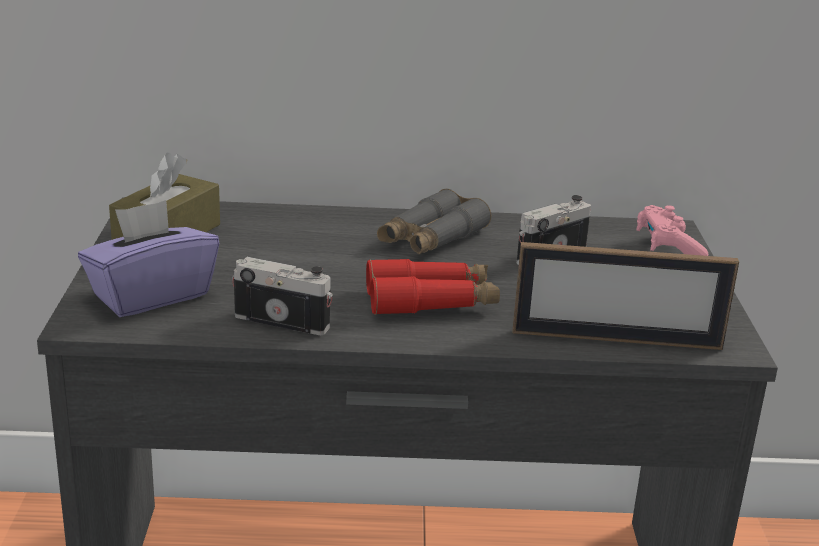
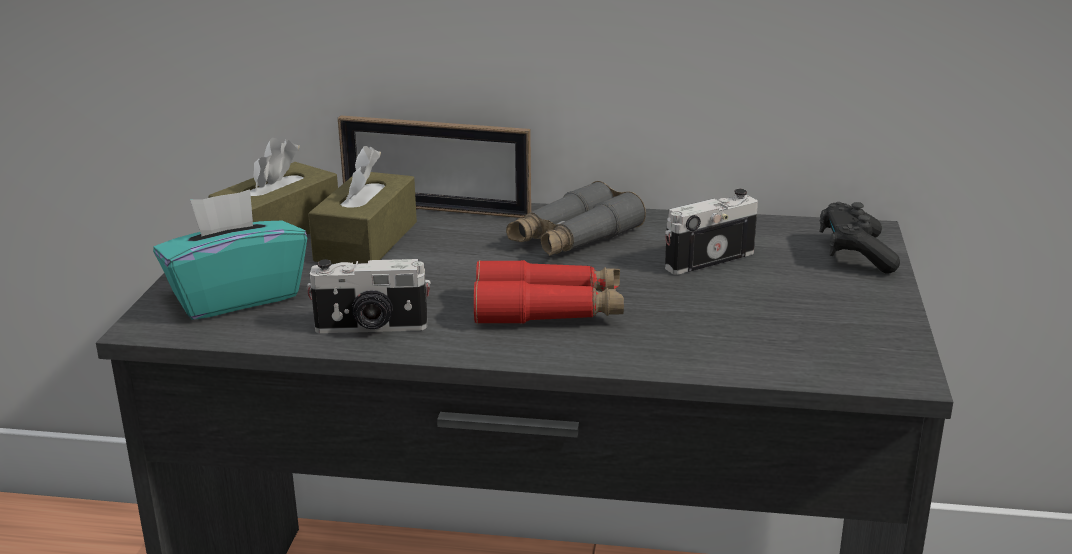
camera: 10 degrees right, 0 degrees up
(151, 295) = (236, 296): purple tissue box -> turquoise tissue box
(250, 244) = (366, 241): none -> brown tissue box
(283, 320) = (371, 328): camera -> camera turned 150 degrees clockwise
(616, 339) = (757, 361): picture frame -> picture frame (436, 209)
(668, 249) = (855, 254): pink game controller -> black game controller

